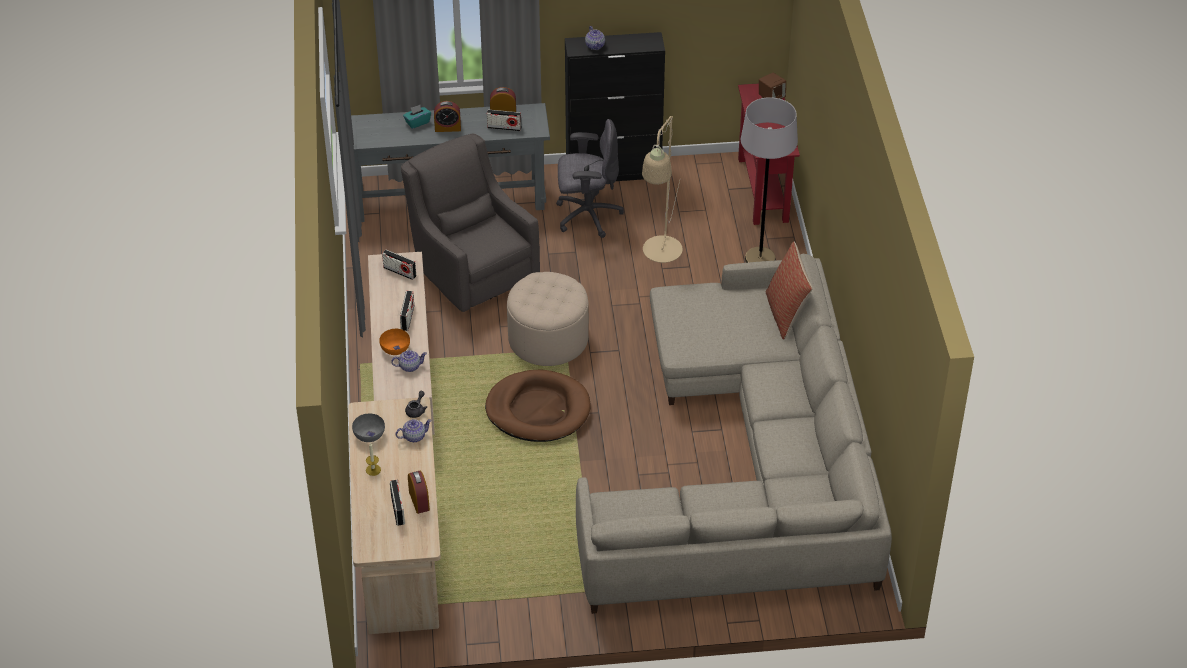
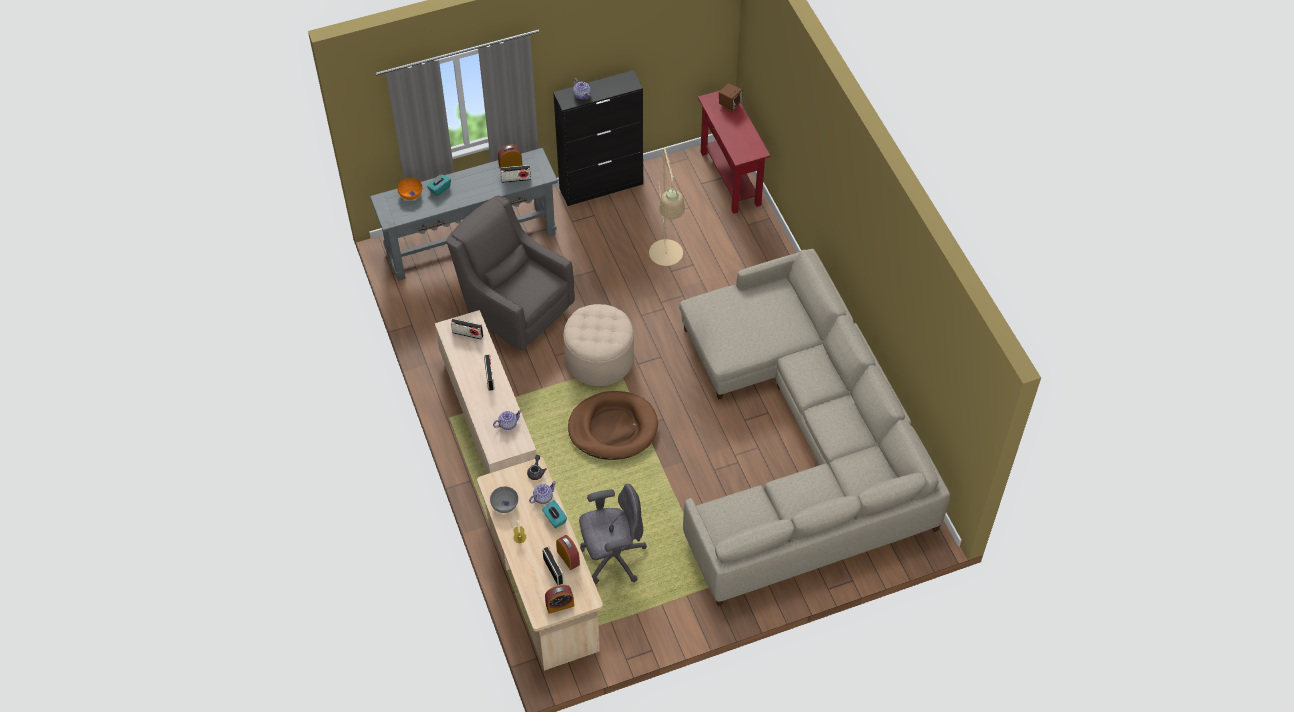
camera: 15 degrees left, 10 degrees up
(395, 348) = (489, 409): orange bowl -> orange bowl (410, 194)
(419, 460) = (554, 519): none -> turquoise tissue box
(447, 128) = (467, 189): alarm clock -> alarm clock (560, 605)
(587, 215) = (593, 233): grey office chair -> grey office chair (612, 557)
(760, 259) = (748, 245): grey floor lamp -> none
(786, 314) = (799, 303): pillow -> none

